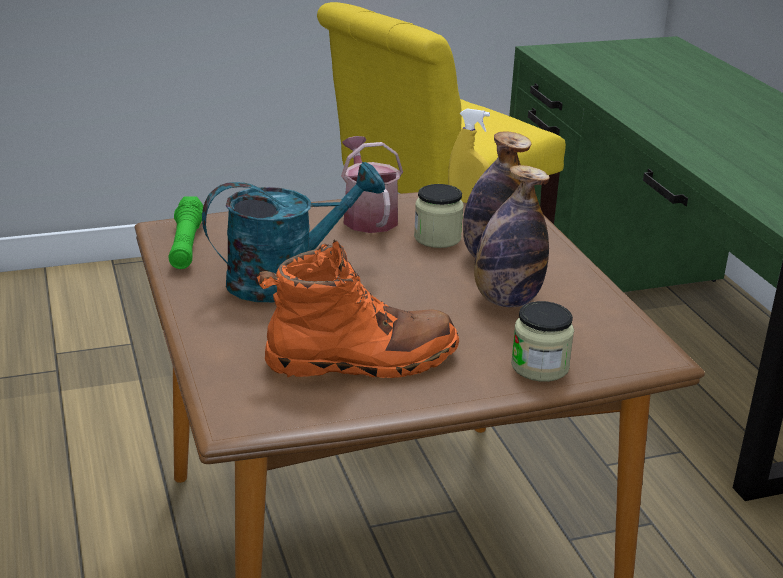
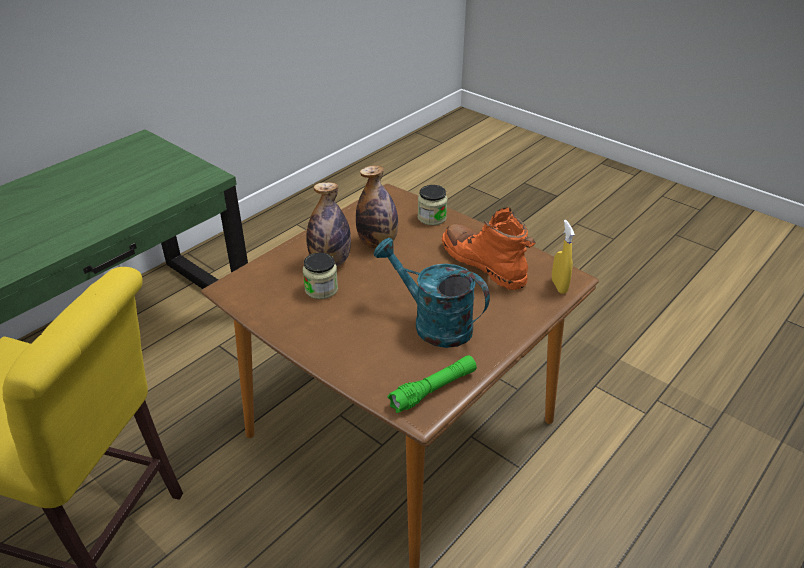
camera: 120 degrees left, 10 degrees up
(368, 216) = (313, 328): watering can -> none
(467, 201) = (251, 297): yellow spray bottle -> yellow spray bottle (559, 286)

